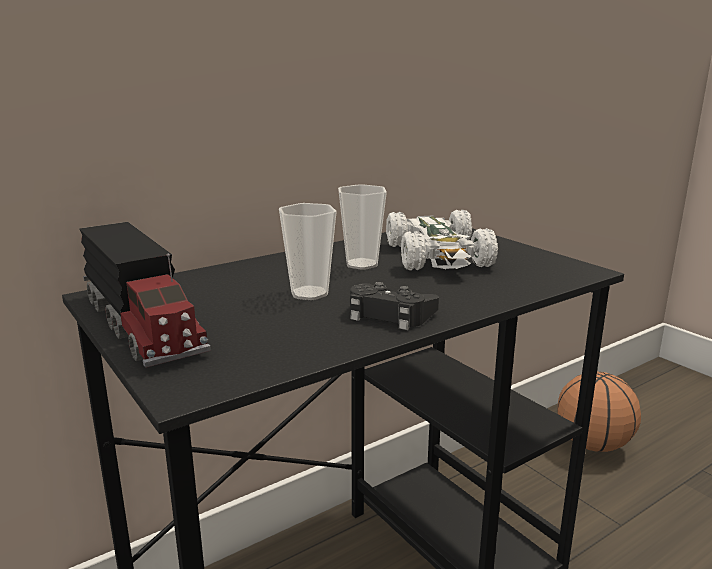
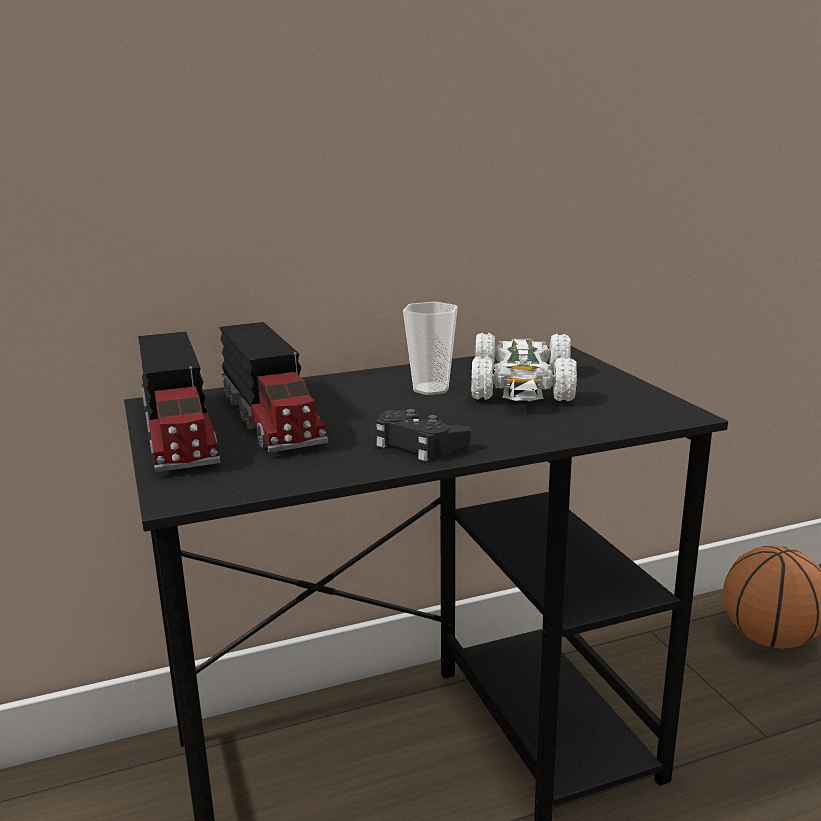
camera: 15 degrees right, 0 degrees up
(229, 301) = (271, 417): none -> toy truck
(309, 293) = (354, 416): cup -> none

